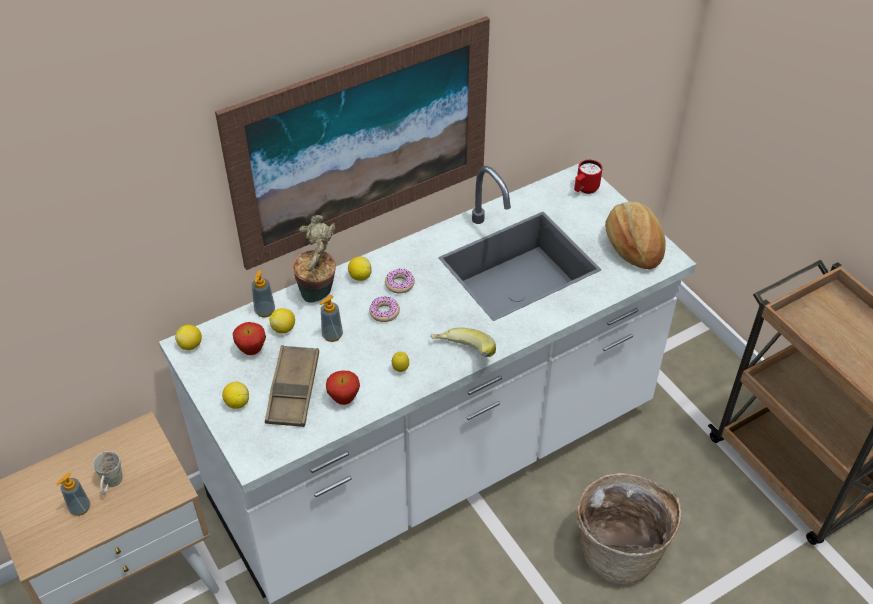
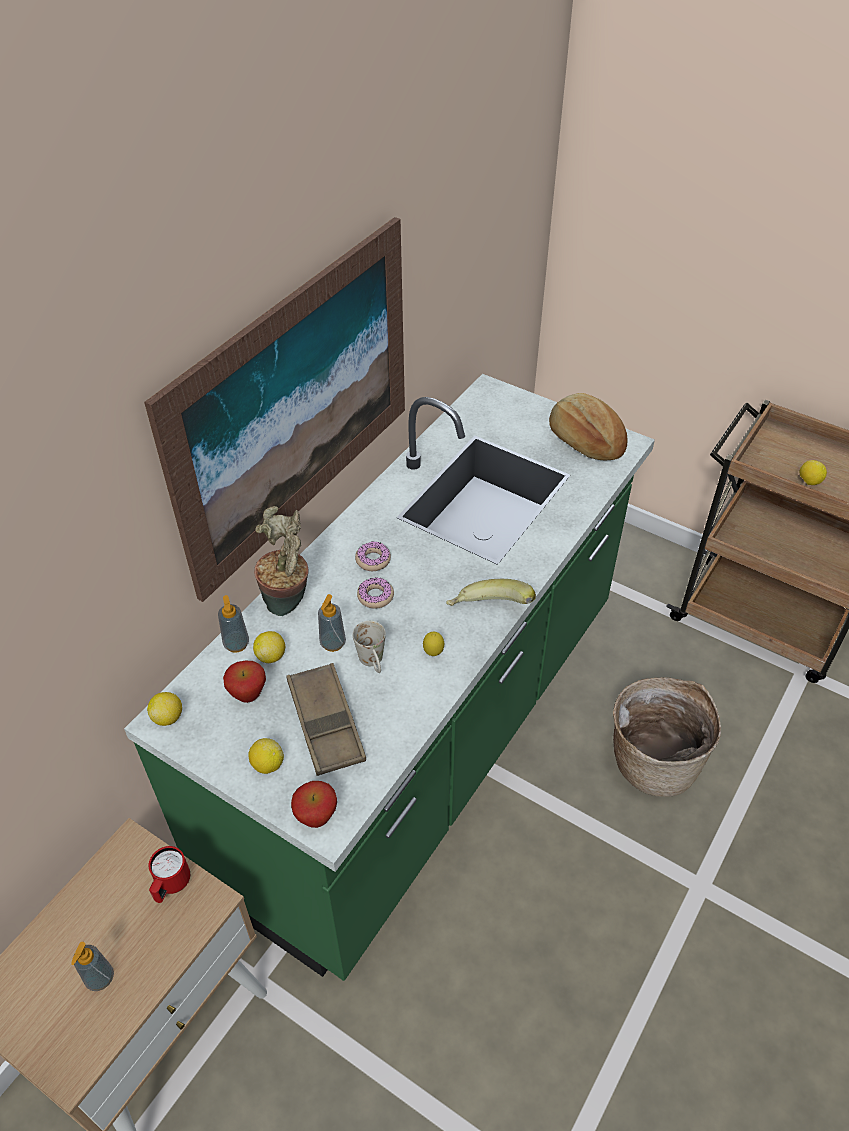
camera: 25 degrees left, 0 degrees up
(111, 485) = (126, 930): white mug -> white mug (373, 663)
(344, 399) = (391, 711): apple -> apple (317, 818)
(360, 276) = (324, 567): lemon -> lemon (809, 481)
(436, 457) = (425, 740): white counter -> green counter
(585, 190) = (502, 401): red mug -> red mug (171, 886)

